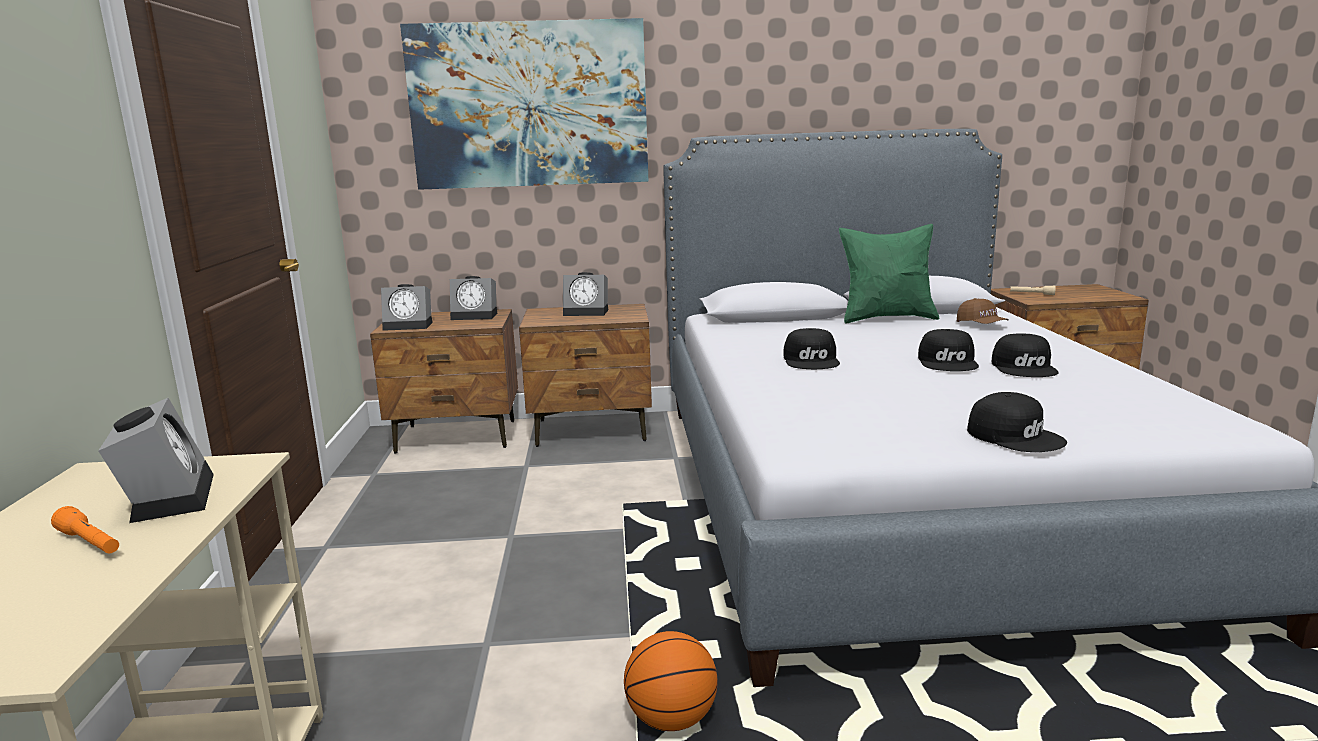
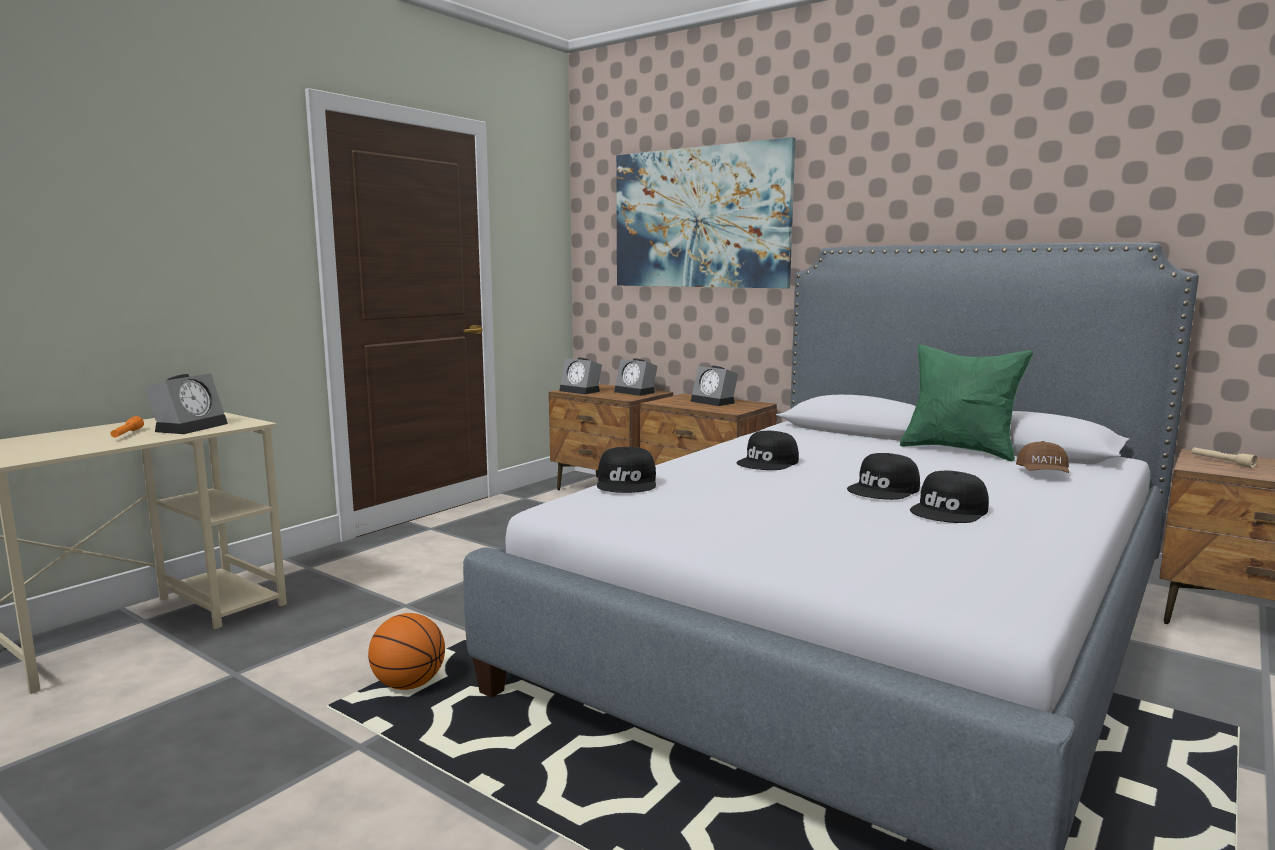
camera: 40 degrees right, 5 degrees down
(1015, 436) = (740, 545): black cap -> black cap (627, 483)

